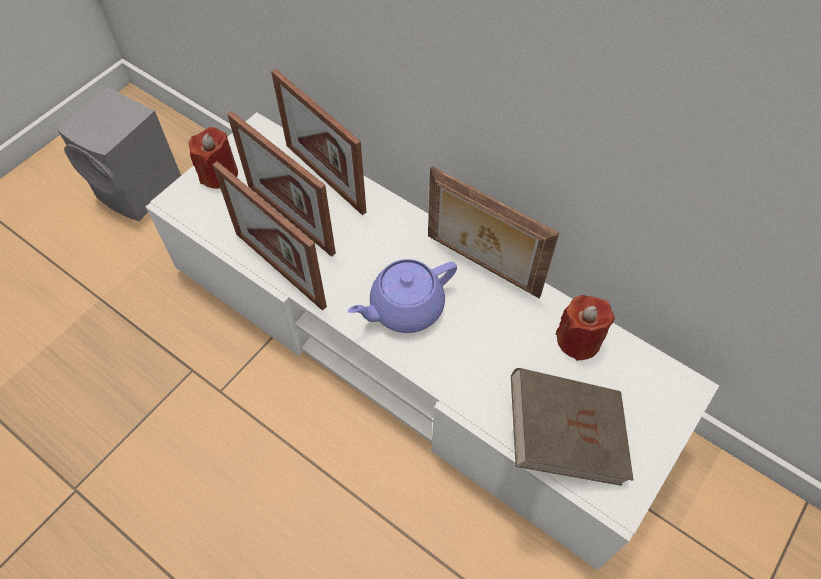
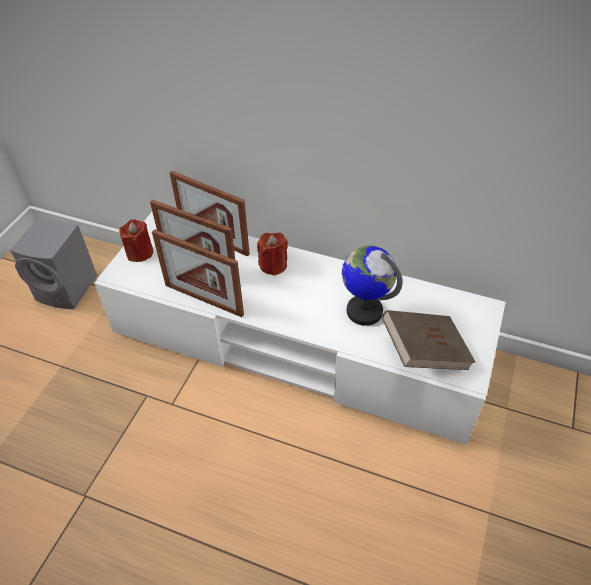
camera: 15 degrees left, 10 degrees down
(405, 308) = (296, 303): purple teapot -> none
(481, 267) = (336, 269): picture frame -> none
(498, 345) = (364, 311): none -> globe
(578, 340) = (412, 296): red candle -> red candle (273, 265)

